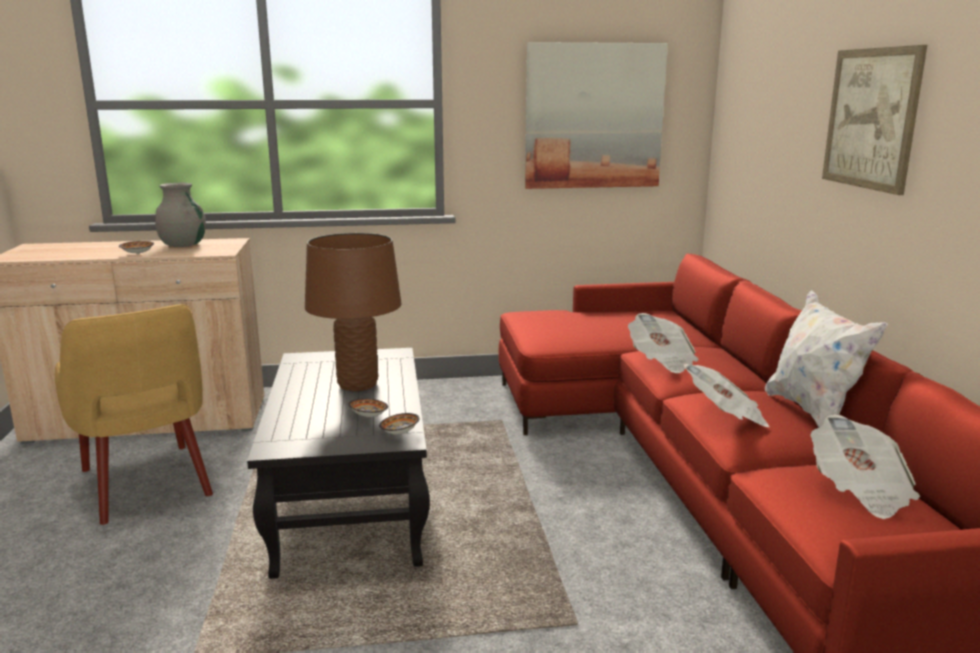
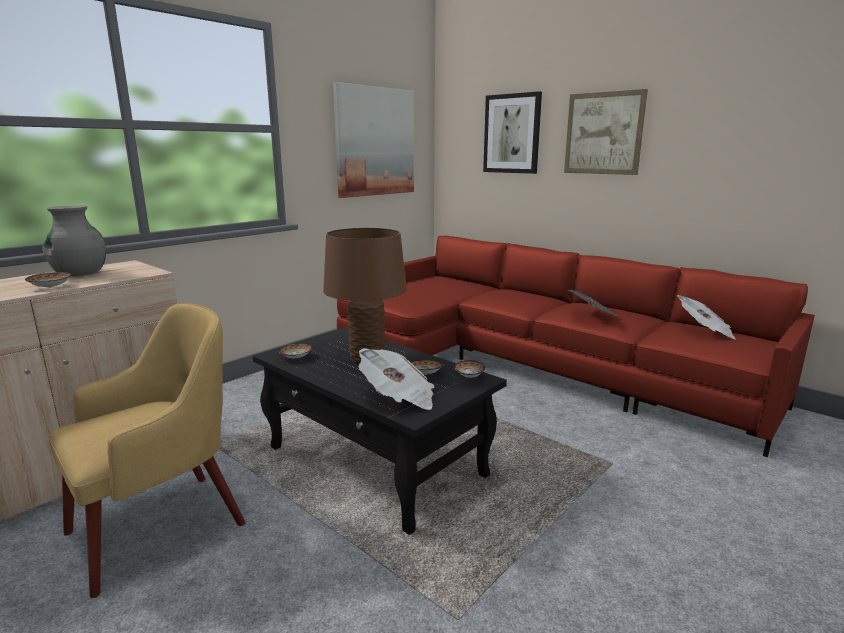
camera: 40 degrees left, 0 degrees up
(146, 484) = (162, 526): yellow armchair -> yellow armchair turned 60 degrees counterclockwise
(307, 365) = (296, 358): none -> bowl
(661, 361) = (501, 300): newspaper -> newspaper (398, 397)
(780, 109) = (512, 134): none -> picture
(812, 413) = (615, 306): white pillow -> none

